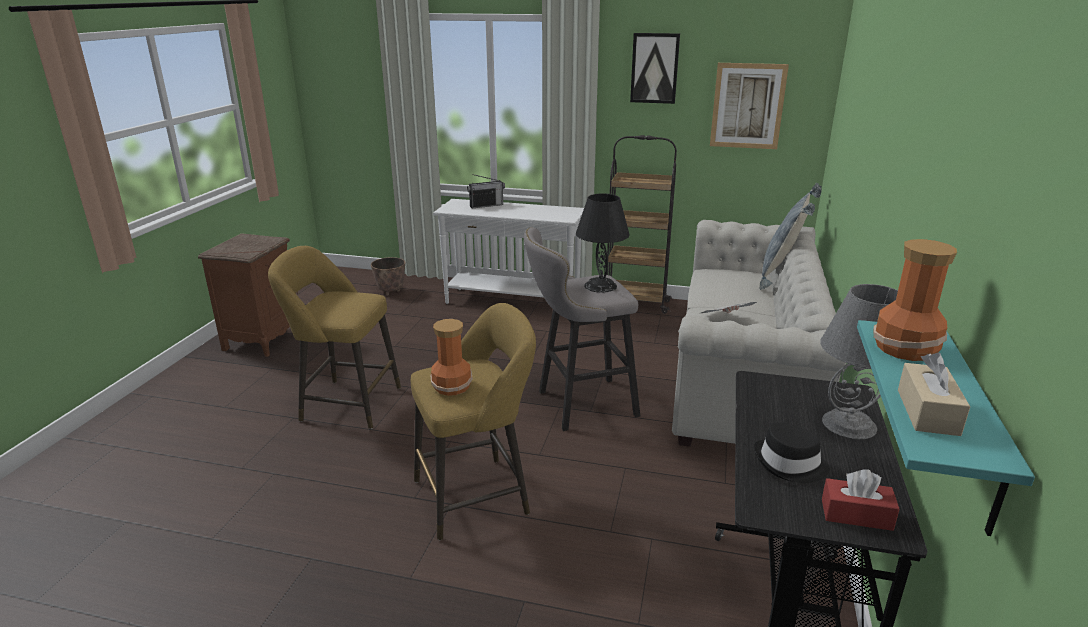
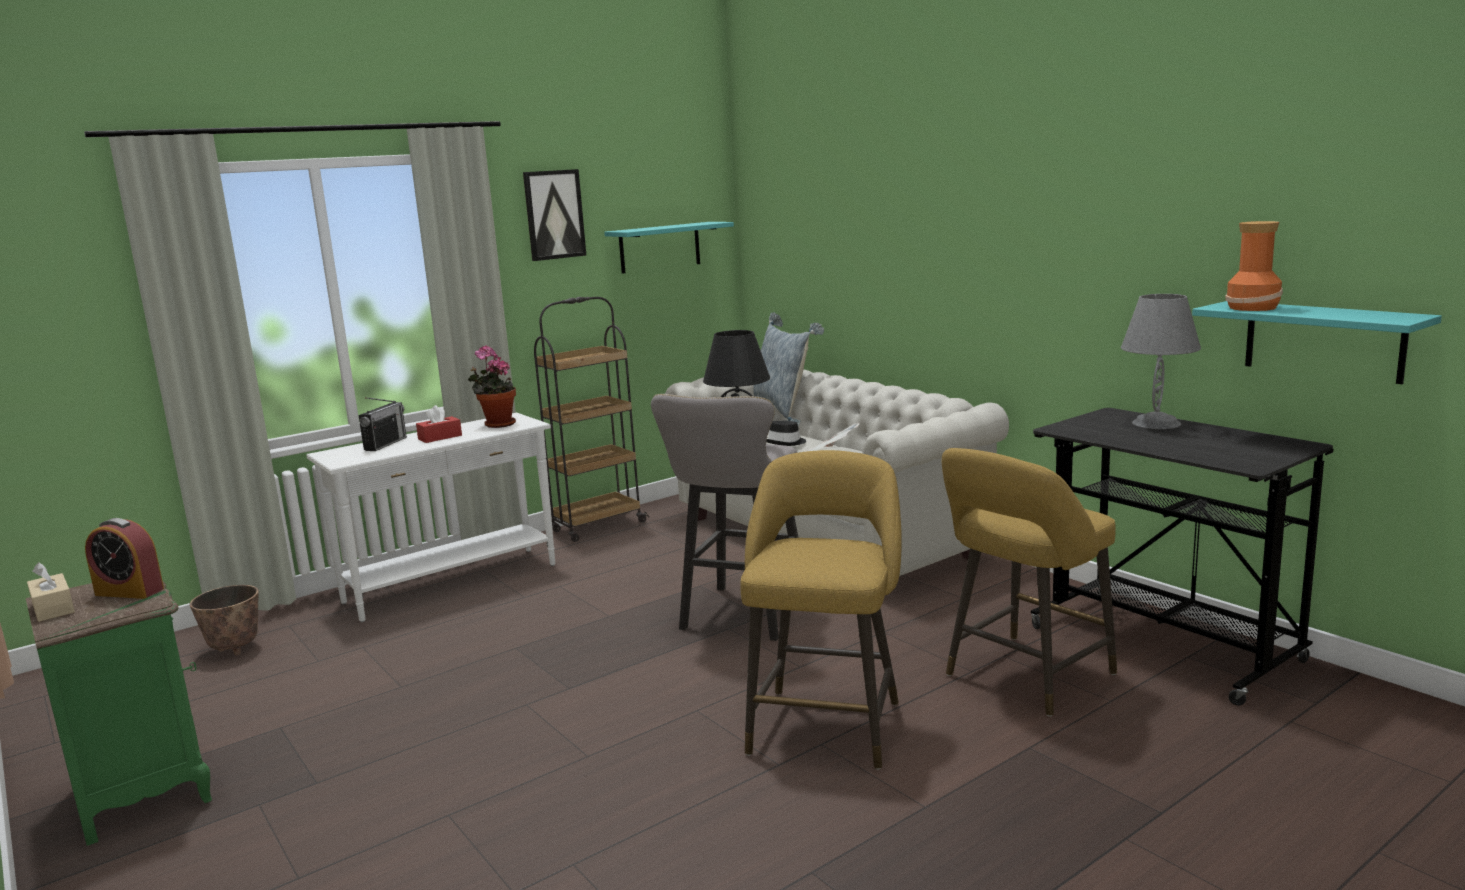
camera: 50 degrees left, 10 degrees down
(258, 245) = (129, 592): none -> alarm clock
(264, 340) = (145, 792): brown nightstand -> green nightstand
(345, 403) = (485, 761): yellow stool -> yellow stool (1024, 678)
(452, 386) = (824, 560): vase -> none
(554, 213) = (497, 424): none -> potted plant
(747, 106) = (660, 247): picture -> turquoise shelf
(790, 464) = (1195, 447): black hat -> black hat (786, 443)
(856, 514) = (1276, 448): red tissue box -> red tissue box (440, 437)
(927, 412) = (1351, 316): beige tissue box -> beige tissue box (53, 608)

